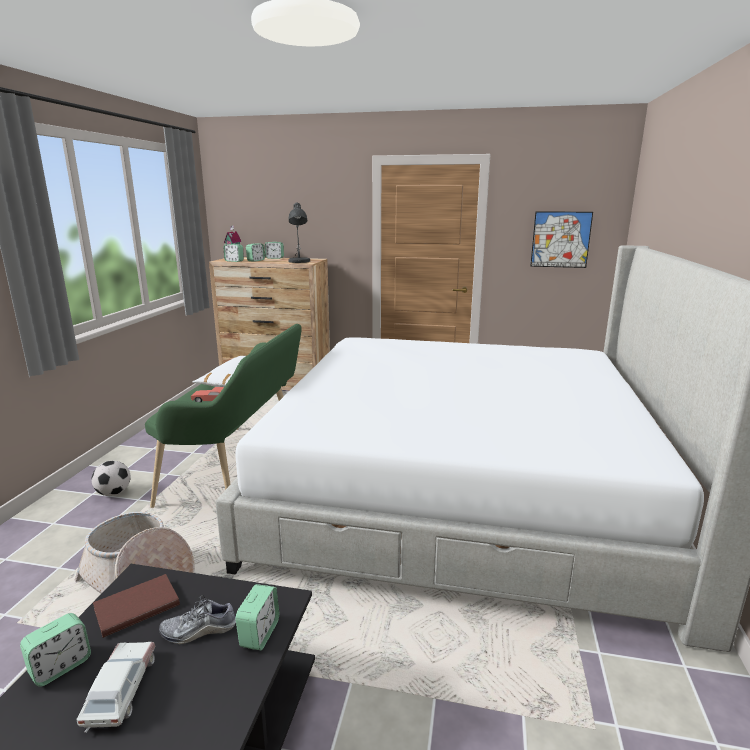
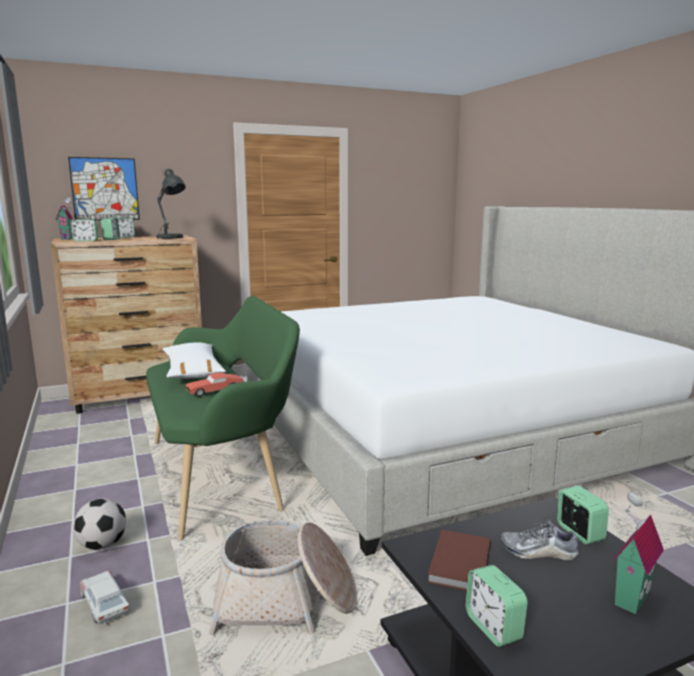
camera: 35 degrees left, 5 degrees down
(61, 666) = (493, 627): alarm clock -> alarm clock turned 150 degrees clockwise
(120, 690) = (570, 611): toy car -> toy car (105, 603)
(180, 709) = (629, 596): none -> toy house
(199, 630) = (538, 552): shoe -> shoe turned 60 degrees clockwise
(560, 239) = (409, 208): picture -> picture (105, 189)

